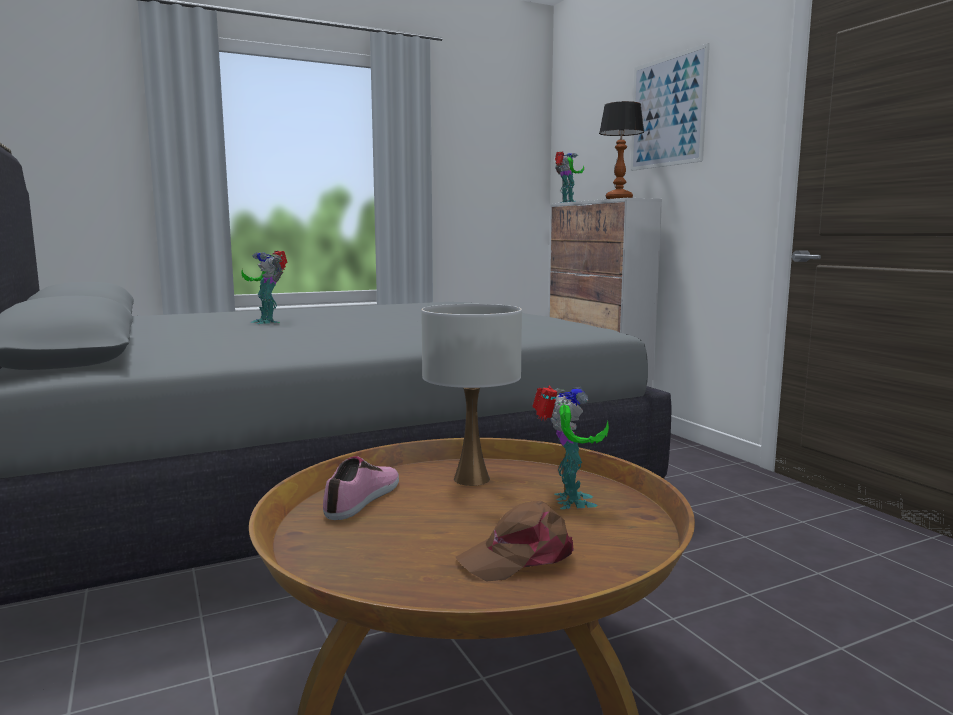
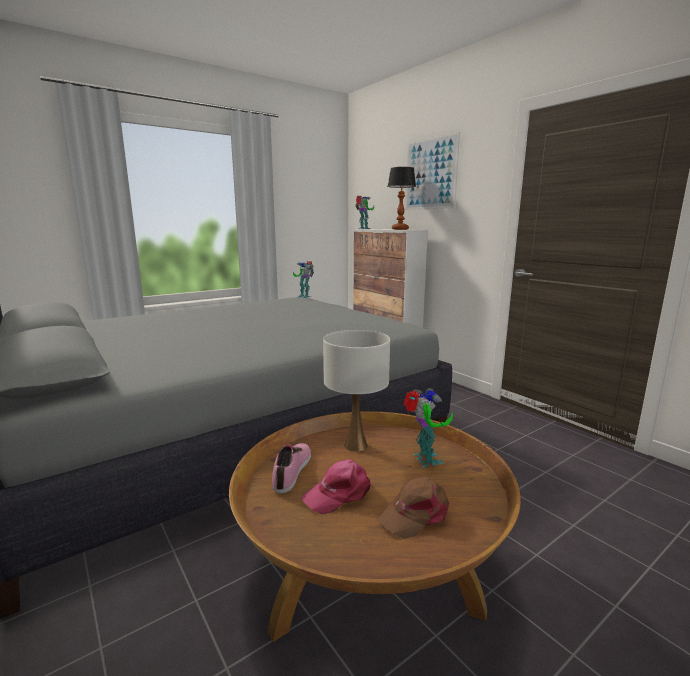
camera: 10 degrees left, 5 degrees up
(267, 321) = (182, 326): toy robot -> toy robot (304, 296)
(417, 527) = (339, 493): none -> pink cap

